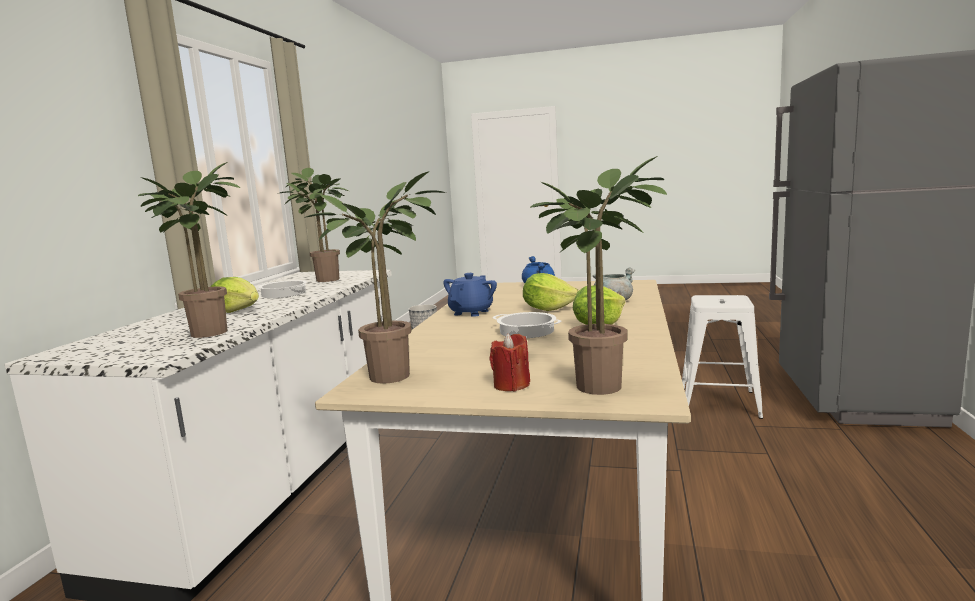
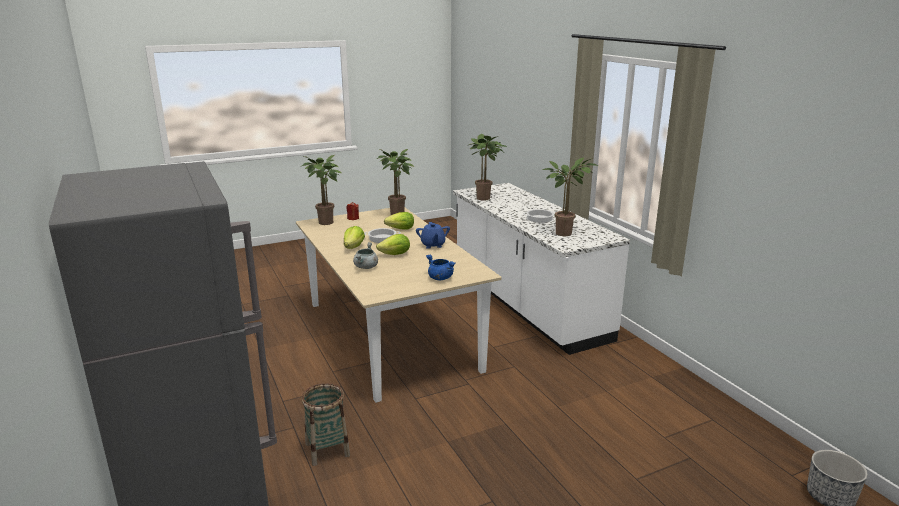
camera: 140 degrees right, 10 degrees up
(237, 311) = (516, 207): lettuce -> lettuce (401, 229)
(718, 402) = (327, 449): white stool -> basket

